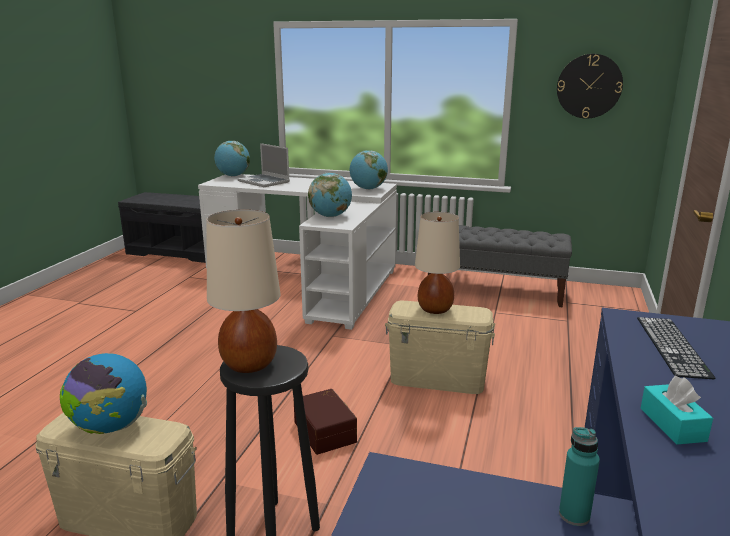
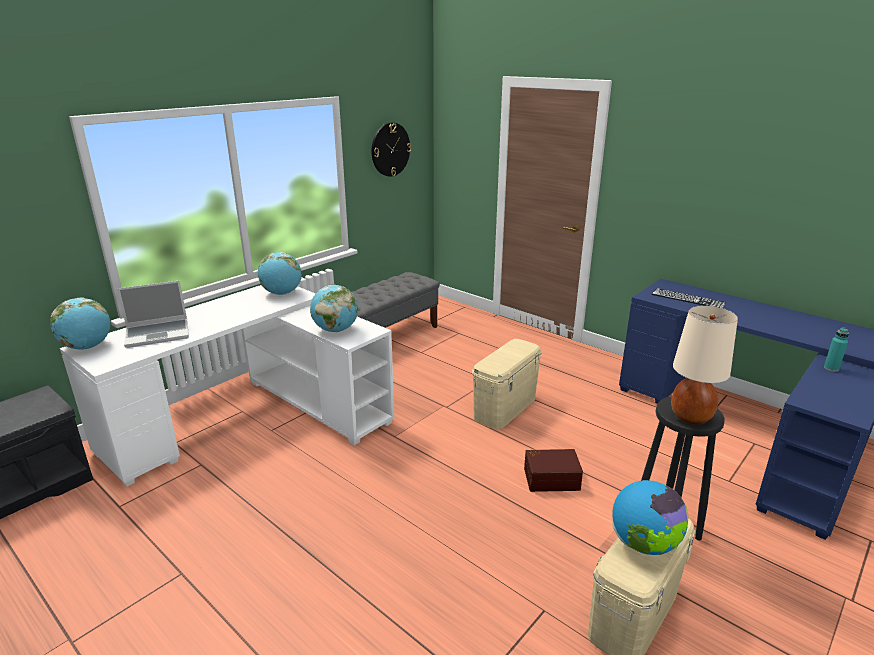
camera: 65 degrees left, 5 degrees up
(435, 310) = (504, 356): beige table lamp -> none
(672, 424) = (768, 324): turquoise tissue box -> none

